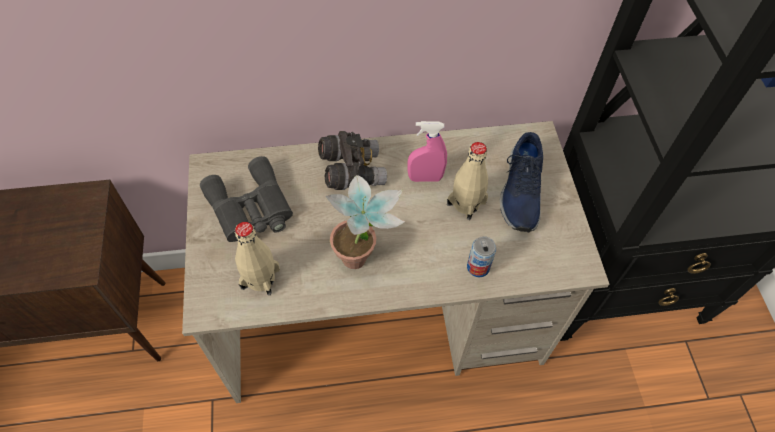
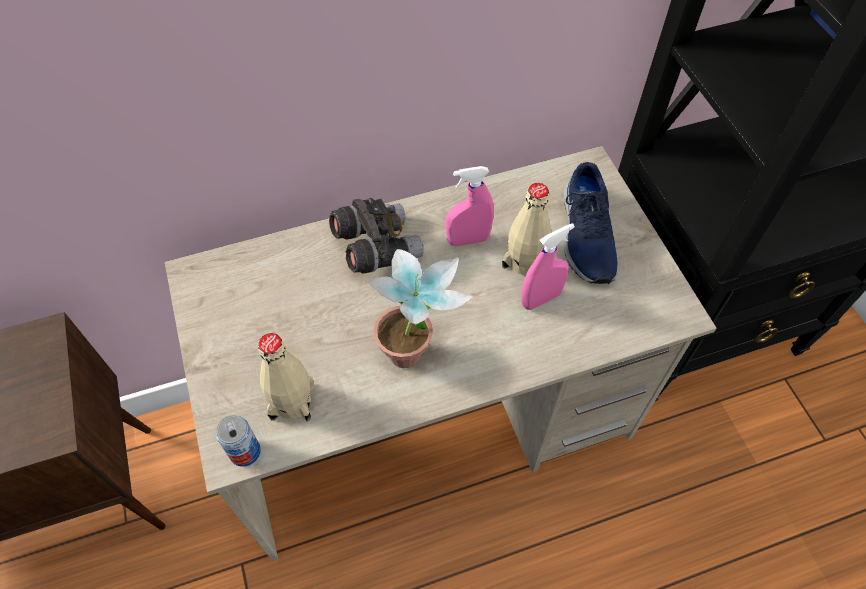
camera: 10 degrees left, 0 degrees up
(250, 209) = (259, 317): grey binoculars -> none
(471, 235) = (540, 299): none -> pink spray bottle
(478, 267) = (558, 337): can -> can (245, 451)

